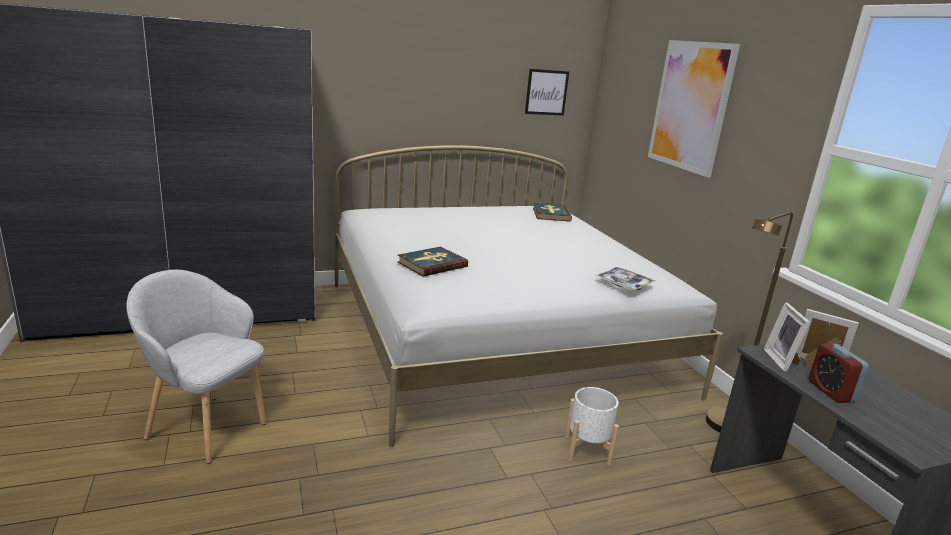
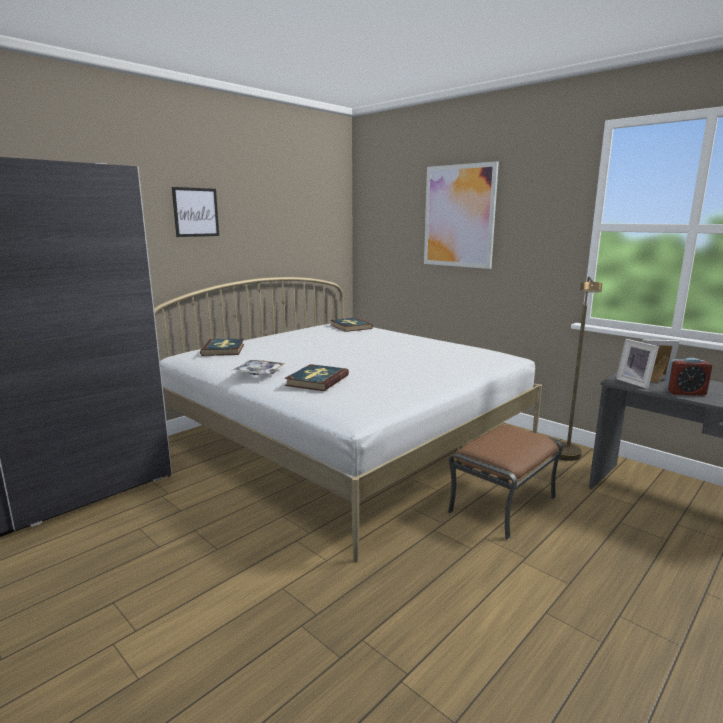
camera: 25 degrees left, 5 degrees down
(205, 427) = (151, 619): grey armchair -> none
(396, 213) = (223, 349): none -> book
(546, 92) = (317, 223): picture -> picture (196, 212)
(587, 450) = (502, 504): white planter -> brown ottoman
(623, 284) = (473, 361): tray -> tray (259, 372)
(830, 391) = (685, 392): alarm clock -> alarm clock turned 45 degrees counterclockwise

